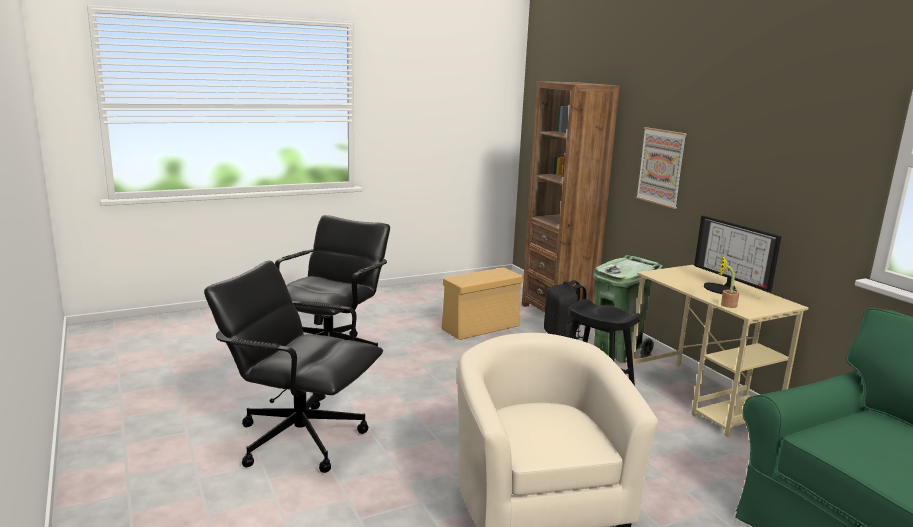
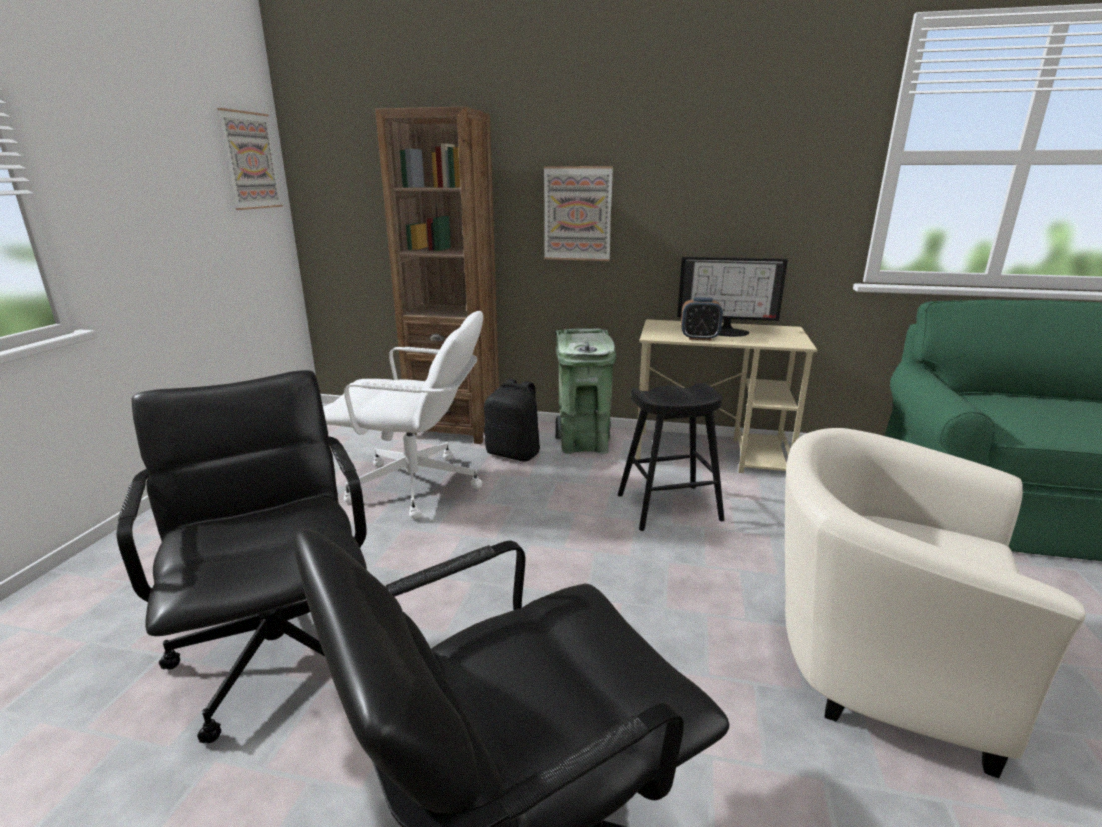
camera: 50 degrees left, 5 degrees up
(480, 328) = (416, 486): beige storage box -> white office chair
(493, 104) = (250, 161): none -> picture
(682, 284) = (699, 338): none -> alarm clock
(725, 304) = (772, 344): potted plant -> none

